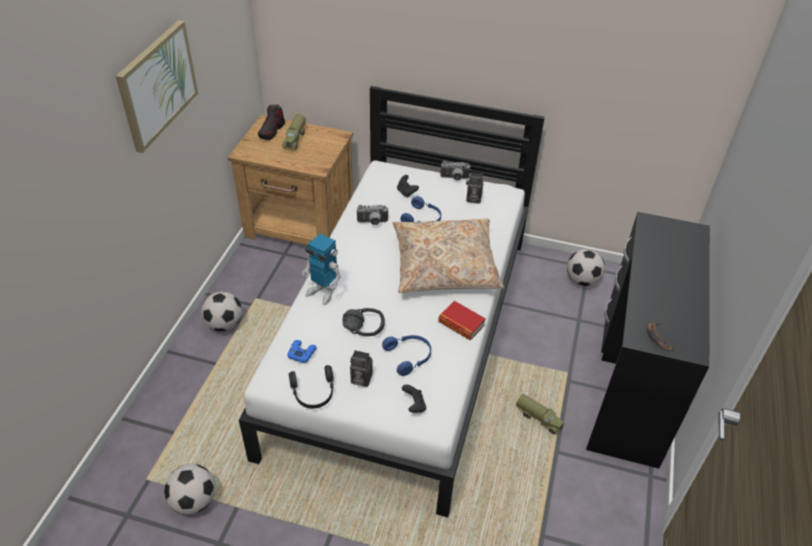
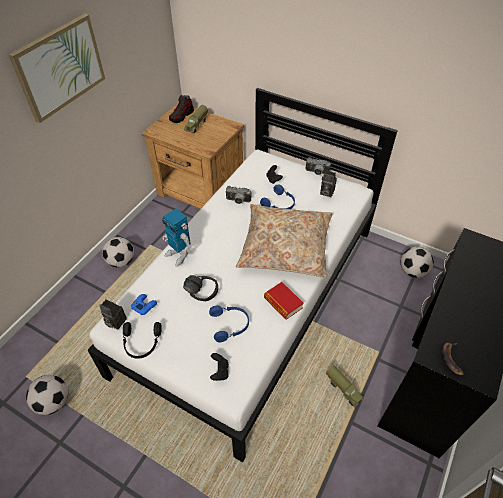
camera: 15 degrees right, 5 degrees up
(360, 379) = (183, 338): camera -> camera (115, 322)

